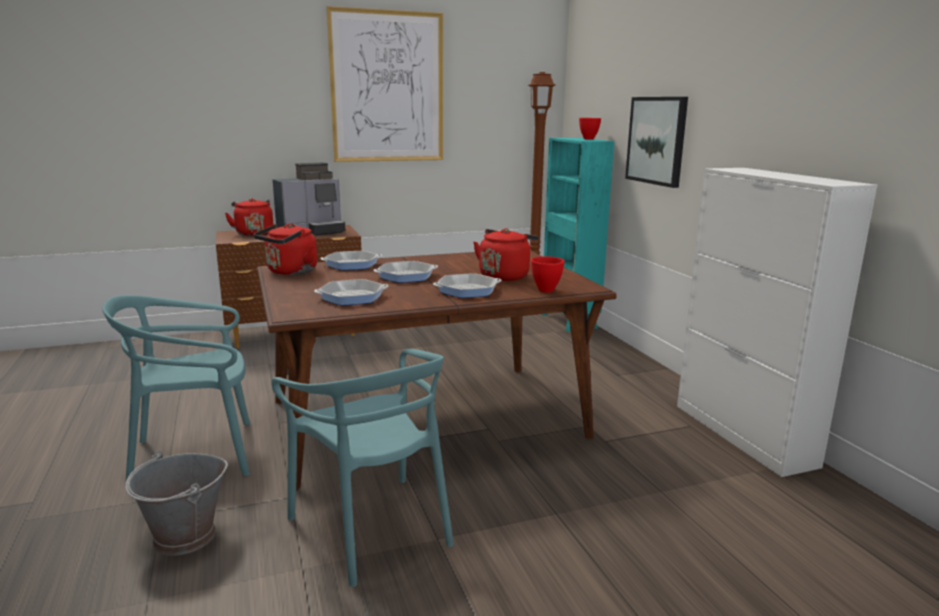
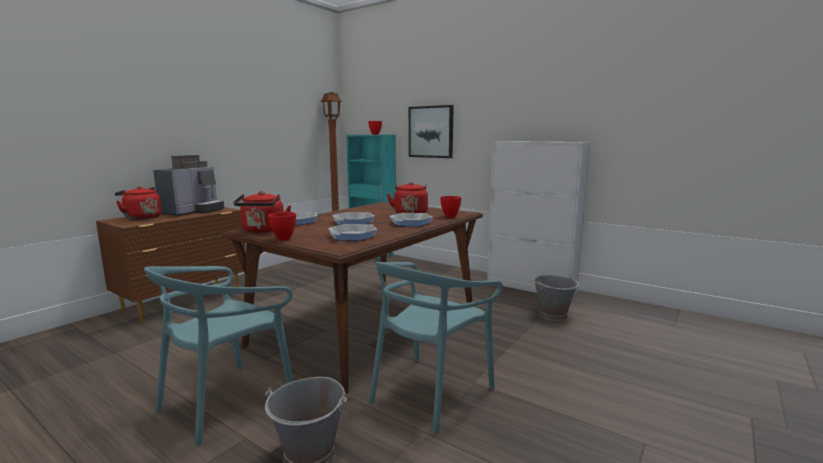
camera: 35 degrees left, 5 degrees down
(282, 287) = (284, 239): none -> red bowl
(373, 528) = (430, 392): turquoise chair -> turquoise chair turned 105 degrees clockwise
(387, 87) = (233, 97): picture -> none
(706, 491) = (553, 315): none -> grey bucket

